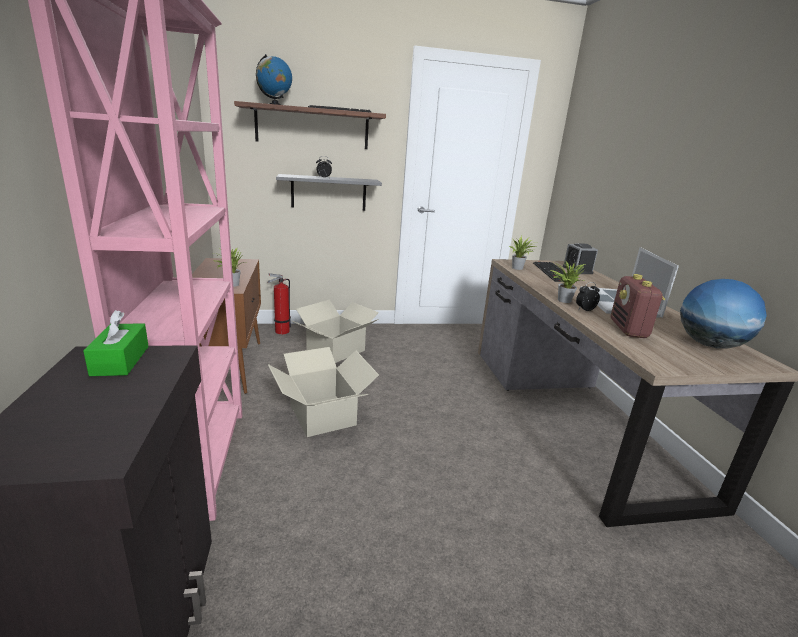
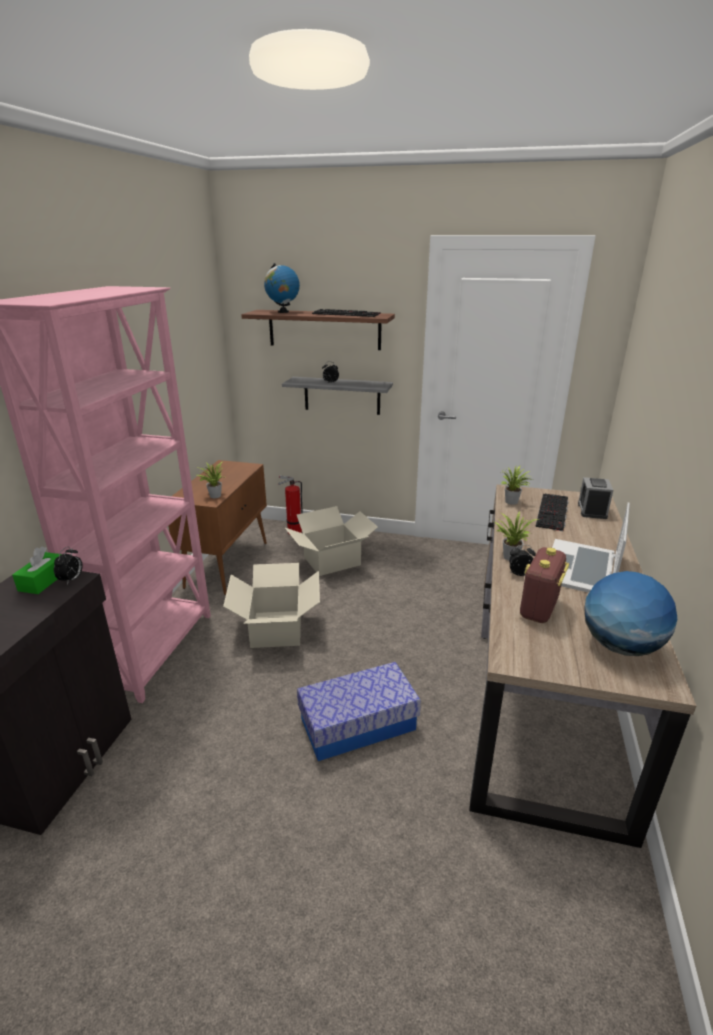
camera: 25 degrees right, 5 degrees up
(164, 355) = (72, 580): none -> alarm clock
(461, 481) = (358, 724): none -> storage box

